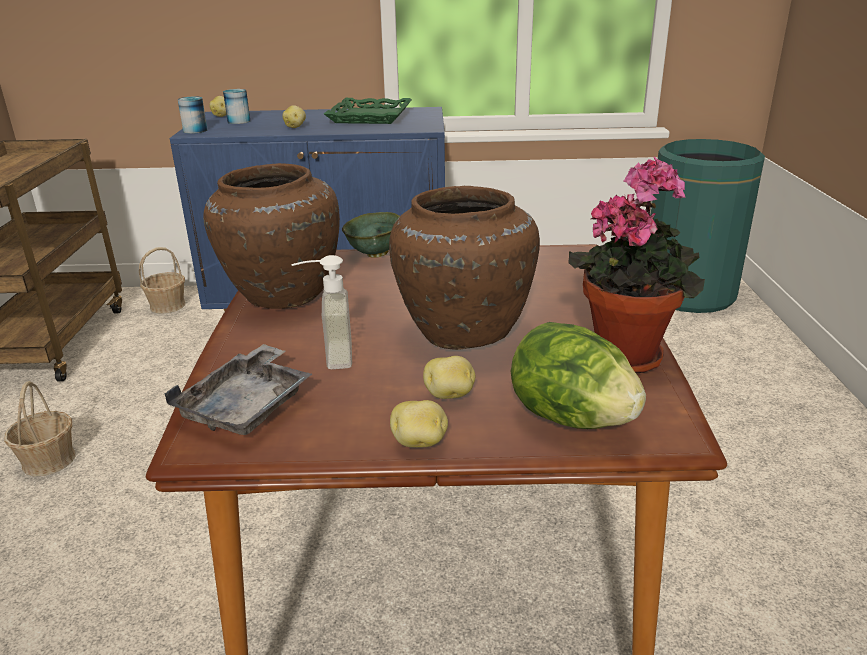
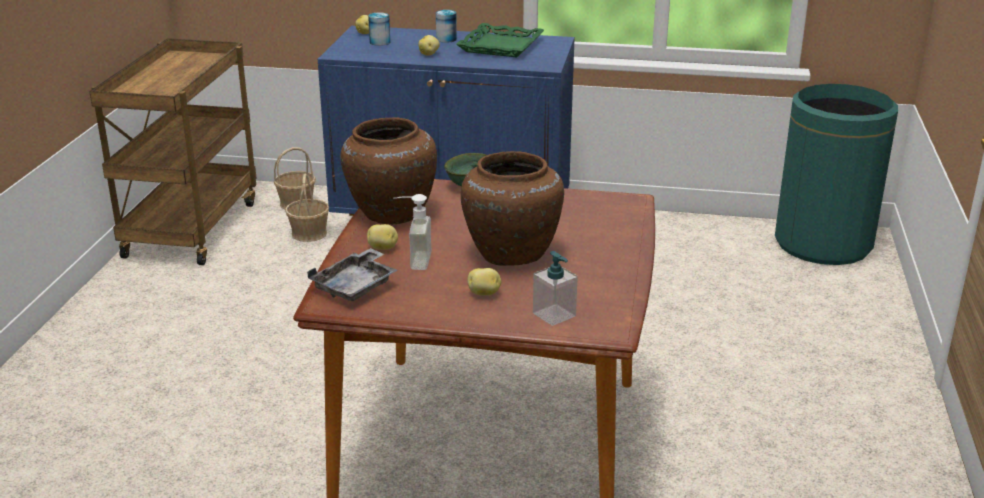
camera: 10 degrees right, 0 degrees up
(49, 460) = (194, 328): basket -> basket (309, 233)
(195, 130) = (340, 51): can -> can (446, 39)
(420, 443) = (455, 318): potato -> potato (383, 248)
(571, 418) = (554, 315): lettuce -> soap dispenser
(627, 354) = (617, 280): potted plant -> none

